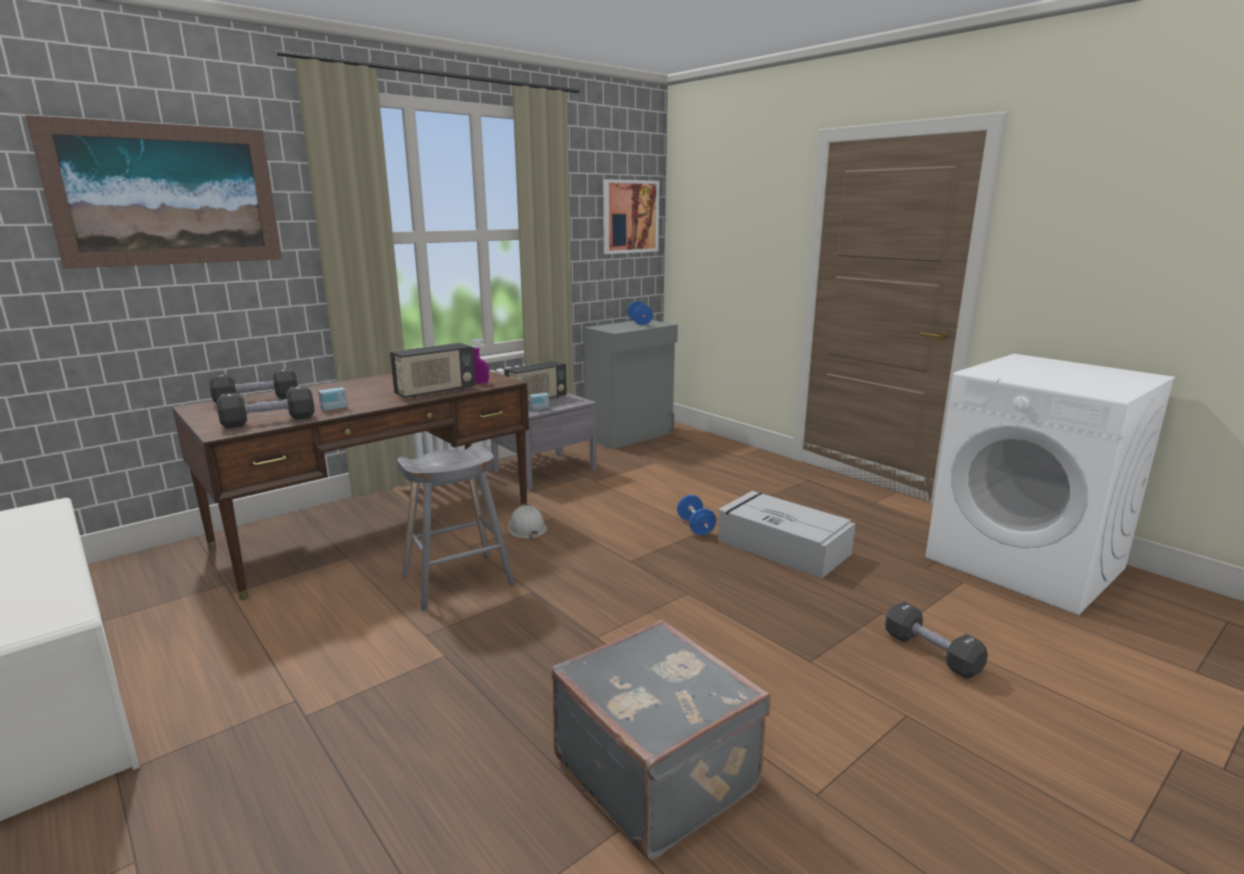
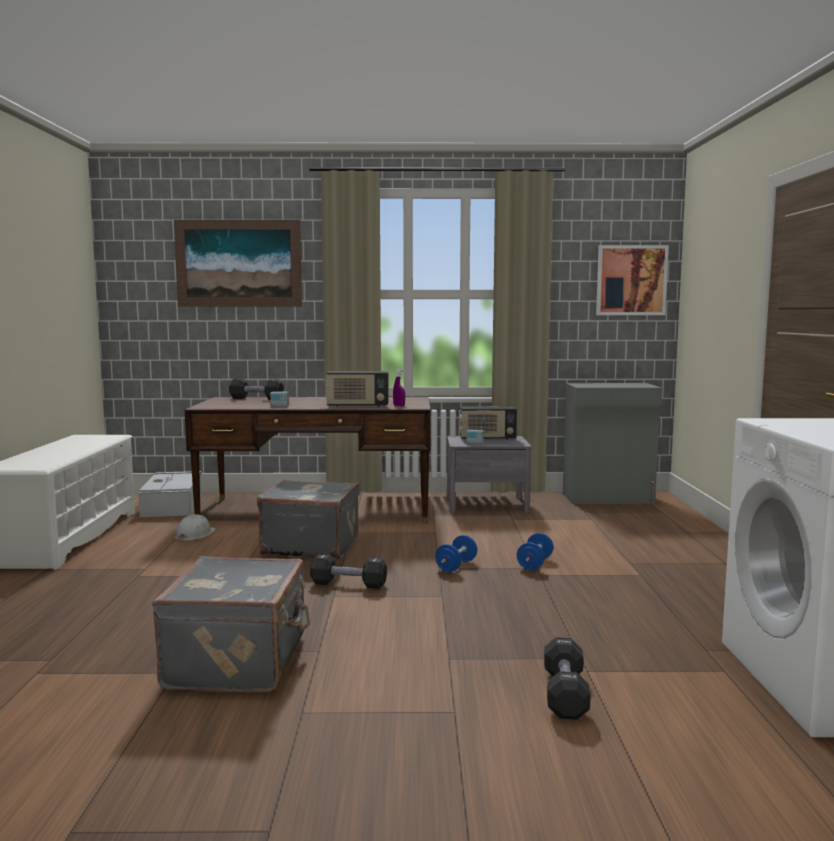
camera: 40 degrees right, 10 degrees down
(269, 421) = (234, 406): black dumbbell -> black dumbbell (348, 584)
(458, 580) = (311, 546): grey stool -> grey suitcase
(526, 528) = (404, 533): white hard hat -> white hard hat (194, 535)
(640, 323) = (628, 384): blue dumbbell -> blue dumbbell (456, 566)
(781, 546) = (585, 595): grey storage box -> grey storage box (173, 504)

